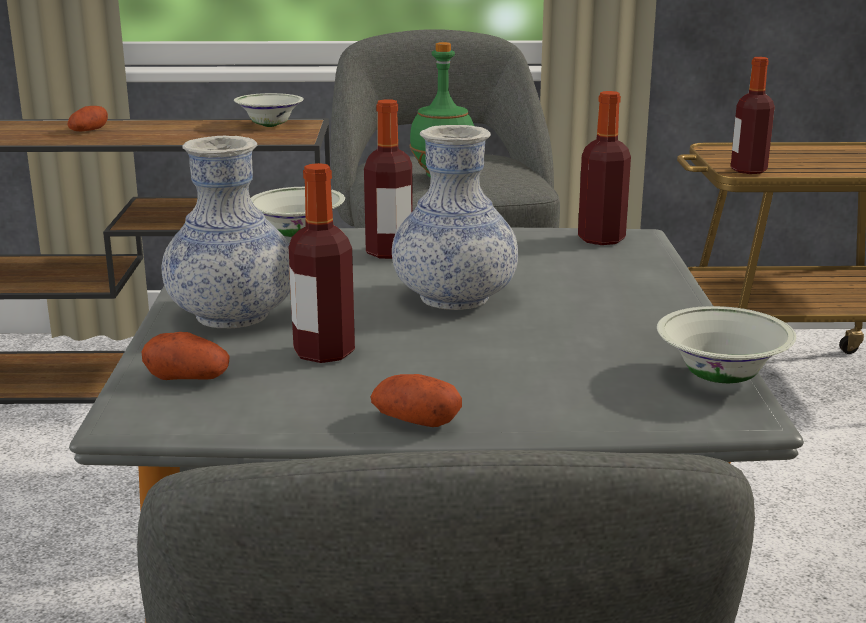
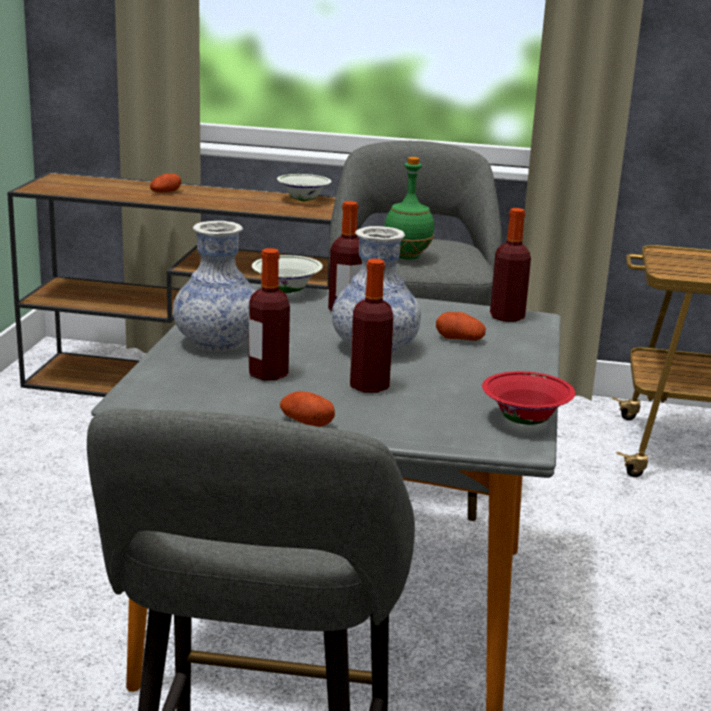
camera: 10 degrees right, 0 degrees up
(188, 378) = (174, 380): potato -> potato (460, 339)
(721, 378) = (525, 421): white bowl -> red bowl
(748, 170) = (675, 273): bottle -> bottle (369, 386)

